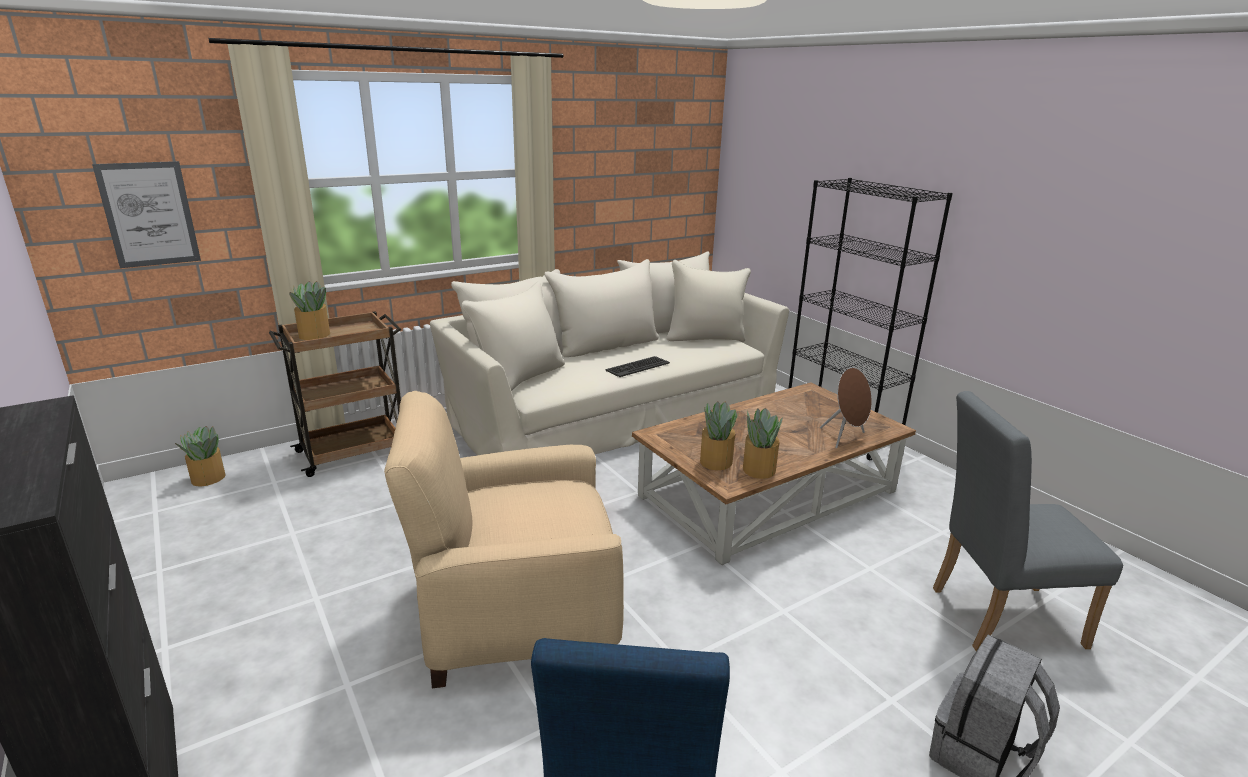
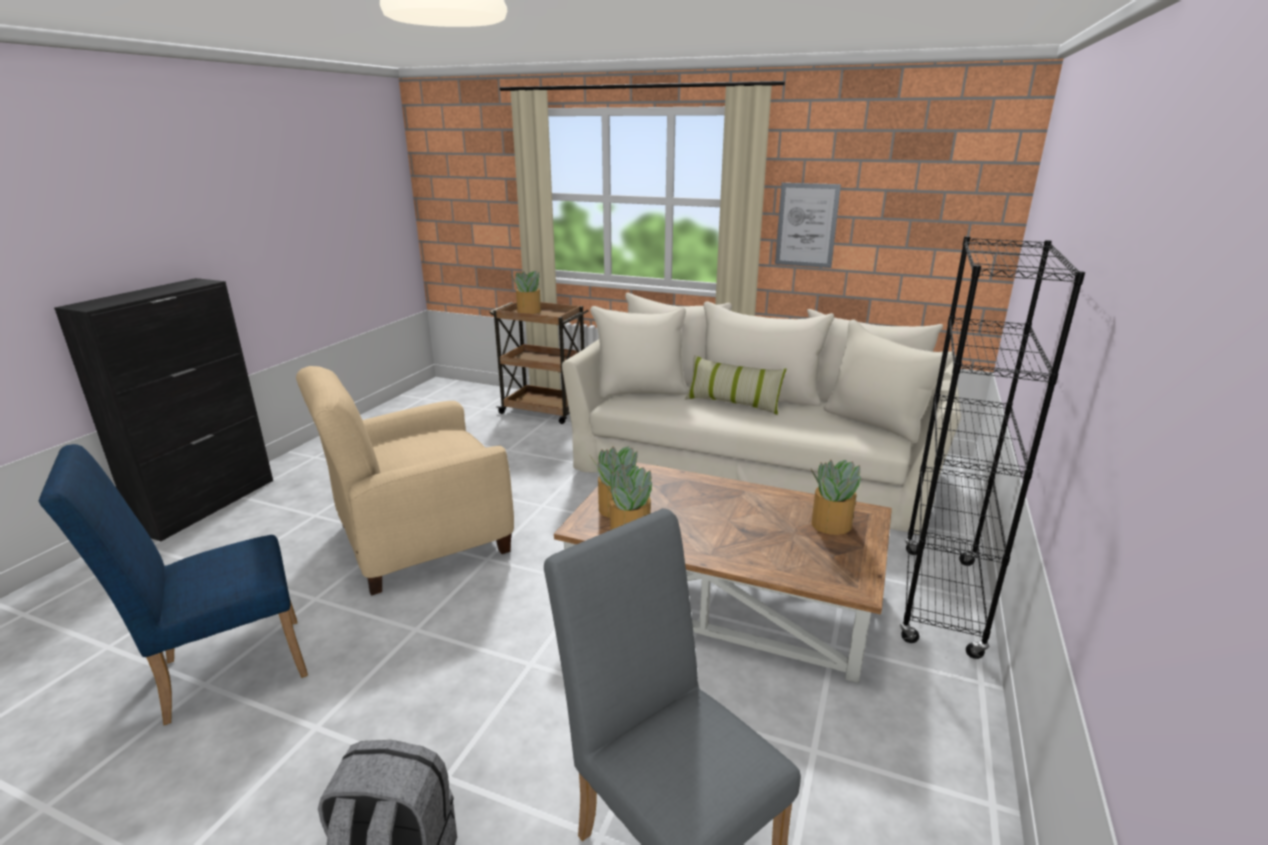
camera: 55 degrees right, 0 degrees up
(149, 214) = (469, 209): picture -> picture (806, 225)
(207, 478) = (466, 393): potted plant -> potted plant (830, 524)
(516, 613) = (421, 538): beige armchair -> beige armchair turned 75 degrees counterclockwise
(609, 358) = (733, 403): none -> pillow
(637, 367) = (736, 417): keyboard -> none
(845, 438) = (774, 563): brown speaker -> none

